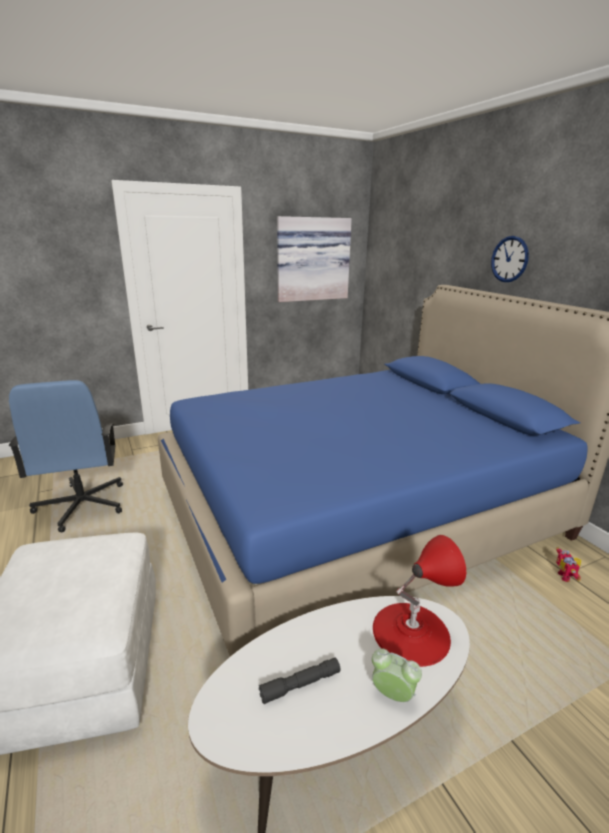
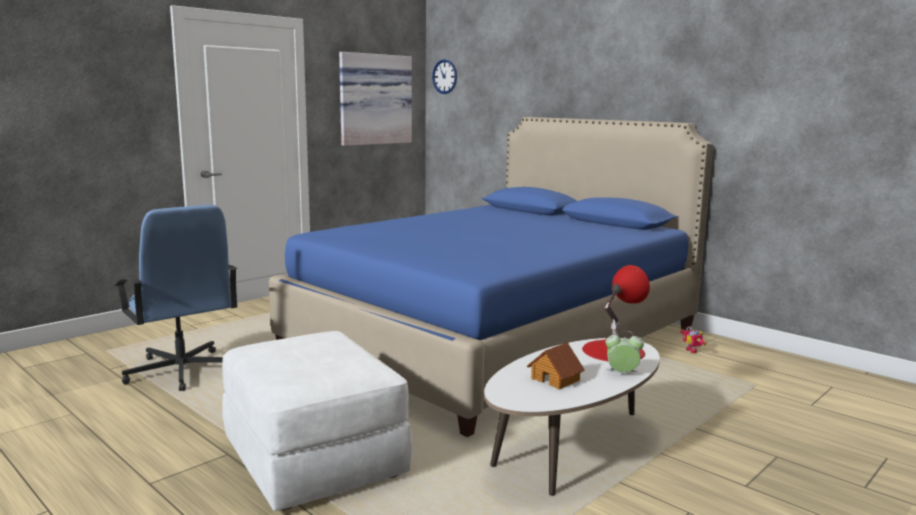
camera: 20 degrees left, 10 degrees down
(300, 684) = (555, 379): grey flashlight -> toy house
(509, 259) = (590, 88): wall clock -> wall clock (444, 76)

